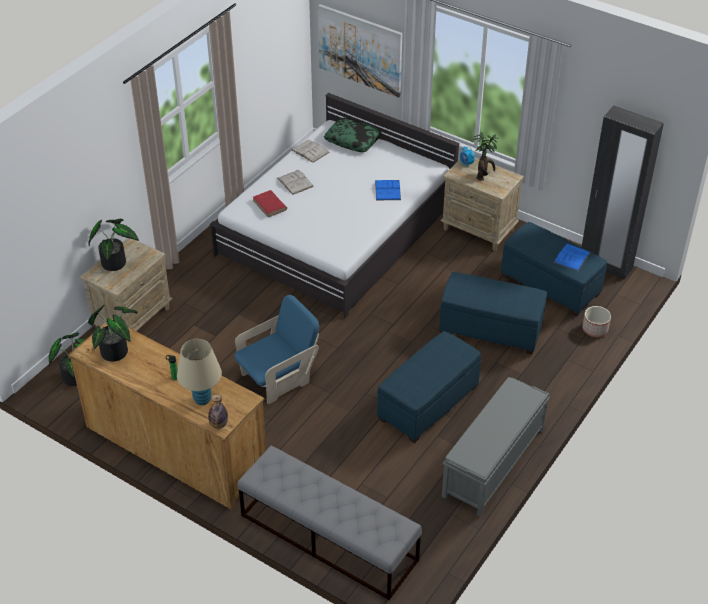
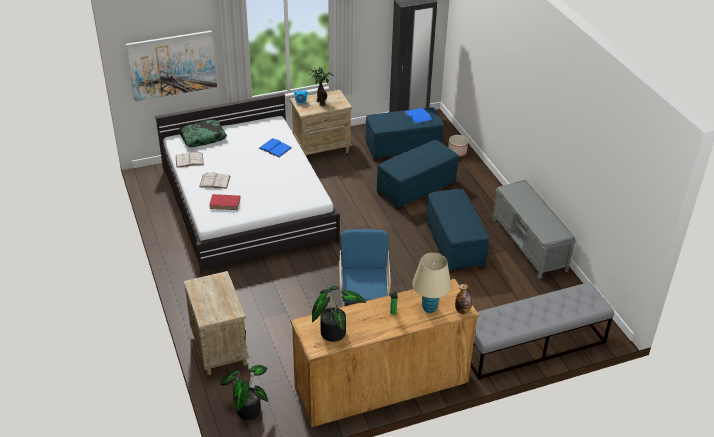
camera: 55 degrees left, 5 degrees down
(116, 261) = (205, 300): potted plant -> none

